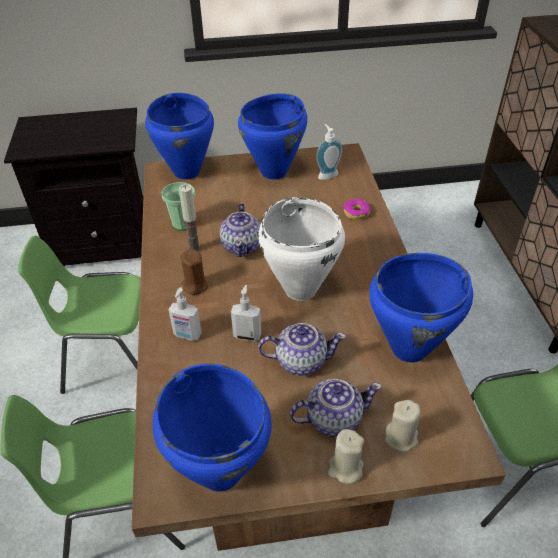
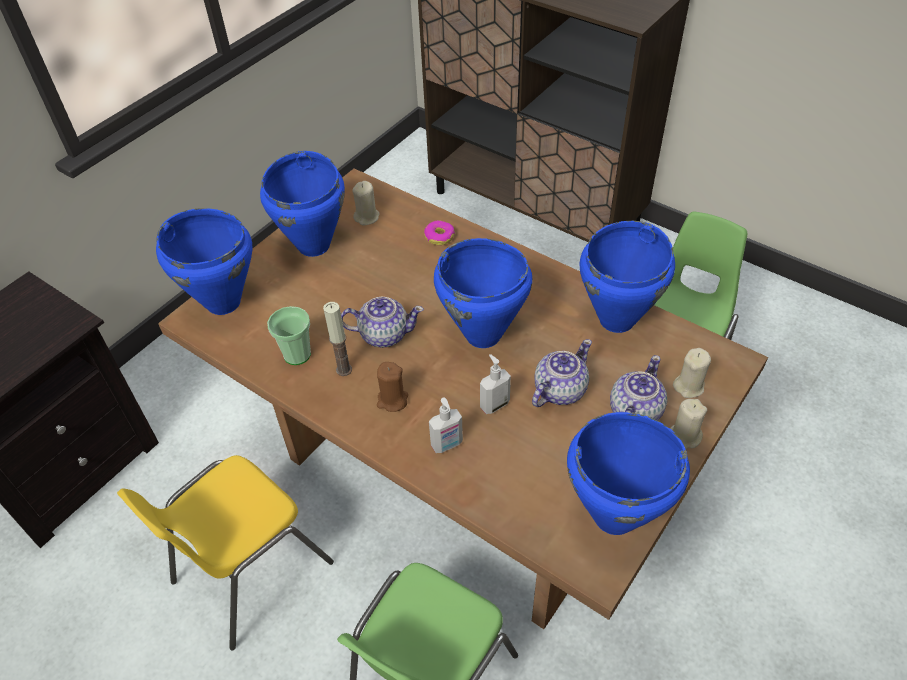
camera: 45 degrees left, 5 degrees up
(114, 361) = (249, 572): green chair -> yellow chair
(242, 246) = (383, 334): teapot -> teapot turned 45 degrees counterclockwise
(300, 289) = (483, 335): white cooking pot -> blue cooking pot
(327, 175) = (367, 217): soap dispenser -> beige candle

